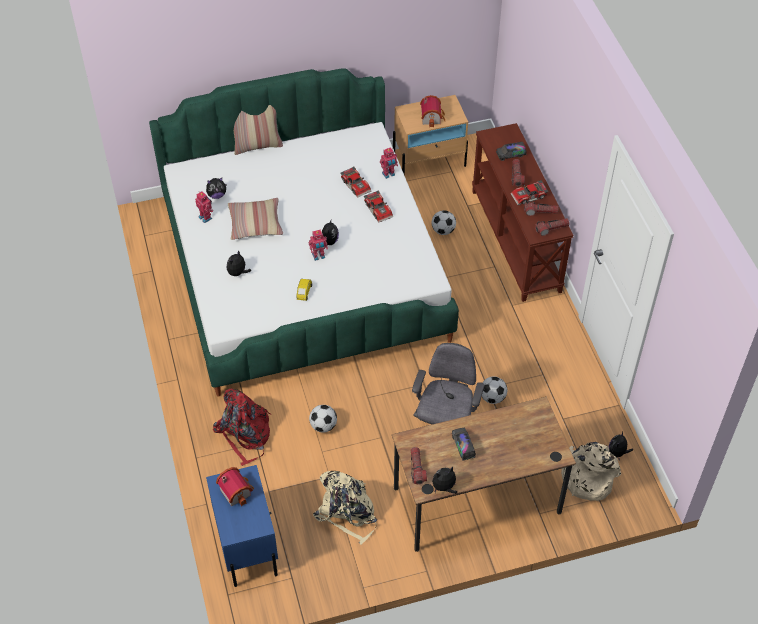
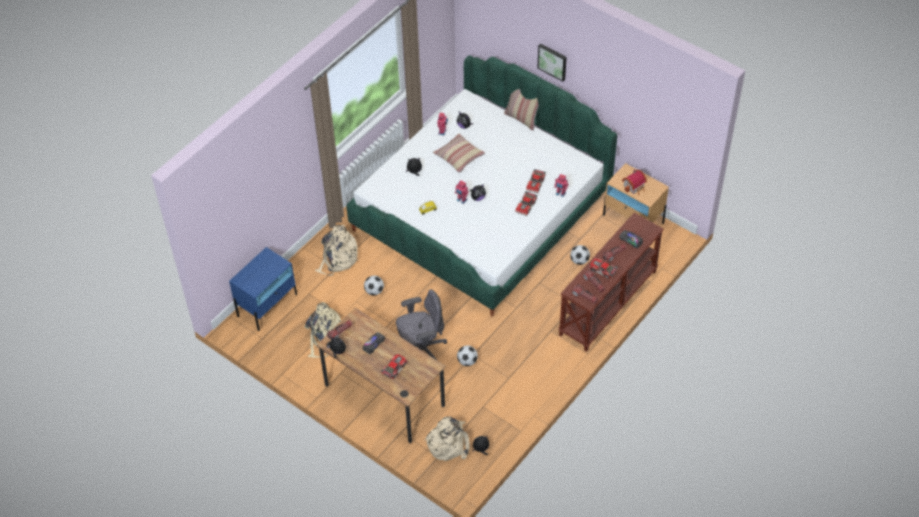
camera: 55 degrees right, 0 degrees up
(236, 491) = (267, 265): toy house -> none
(245, 434) = (338, 259): red backpack -> beige backpack
(271, 46) = (552, 61): none -> picture
(511, 445) = (393, 368): none -> toy car

